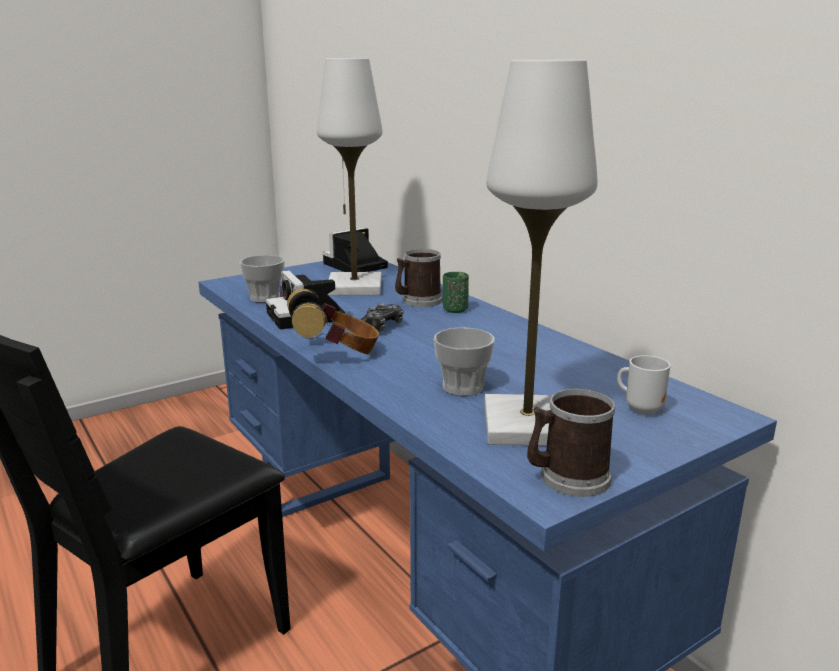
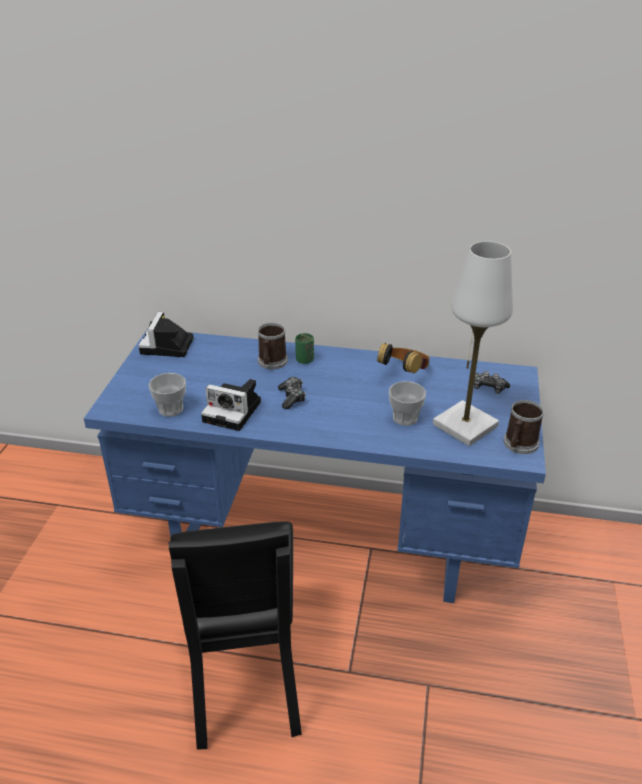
camera: 45 degrees left, 15 degrees up
(336, 354) = (307, 431): headphones -> headphones (404, 374)
(354, 287) = (209, 369): white table lamp -> none
(641, 408) = (488, 388): mug -> game controller

